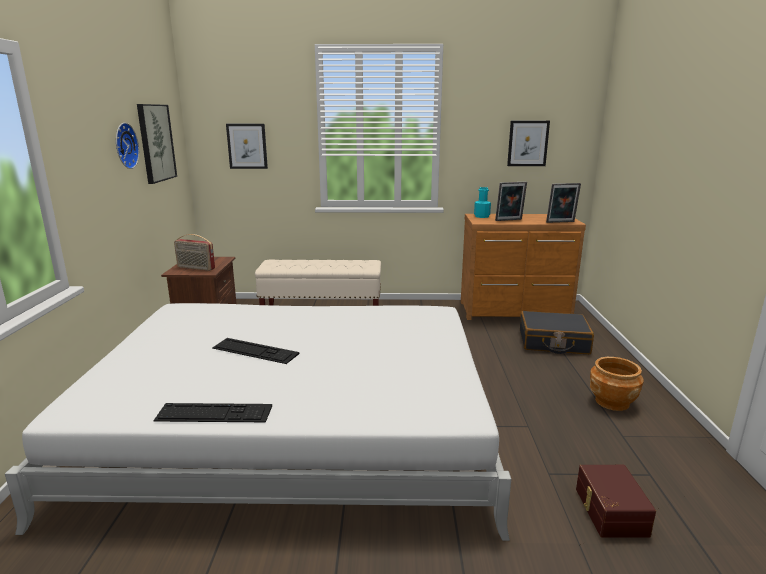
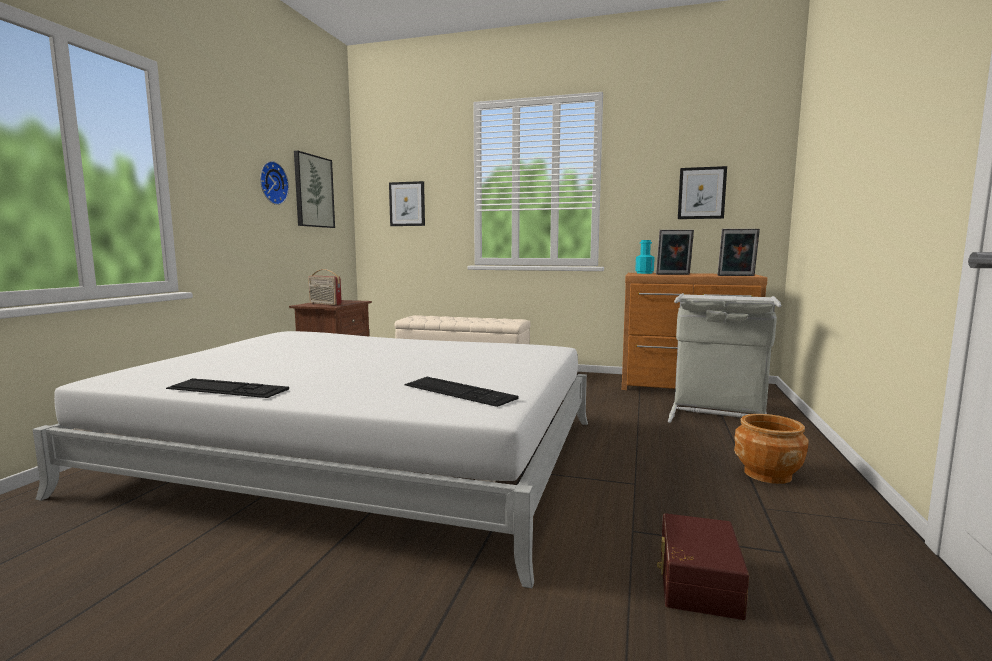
camera: 15 degrees right, 10 degrees down
(255, 351) = (321, 357): keyboard -> keyboard (458, 391)
(553, 342) = (718, 415): black suitcase -> grey laundry basket

